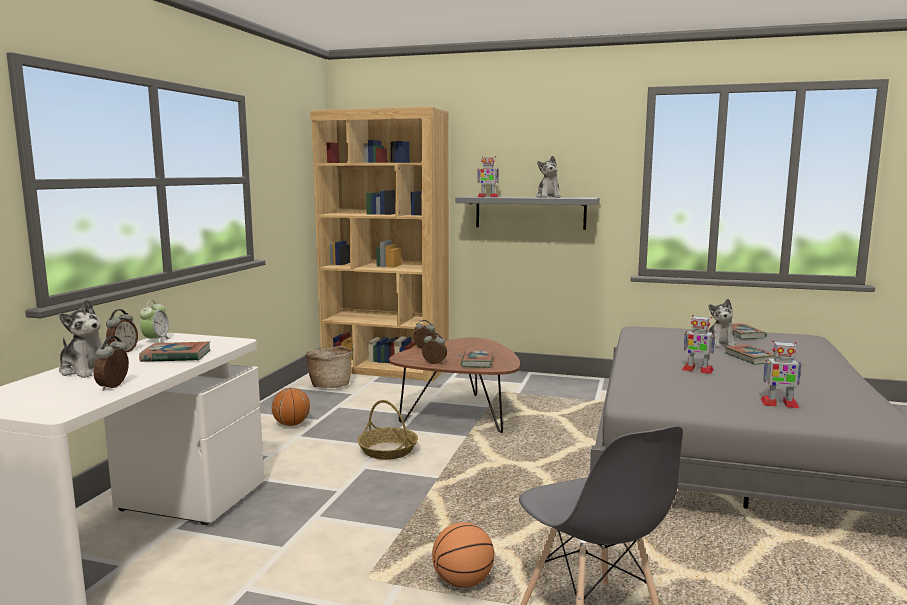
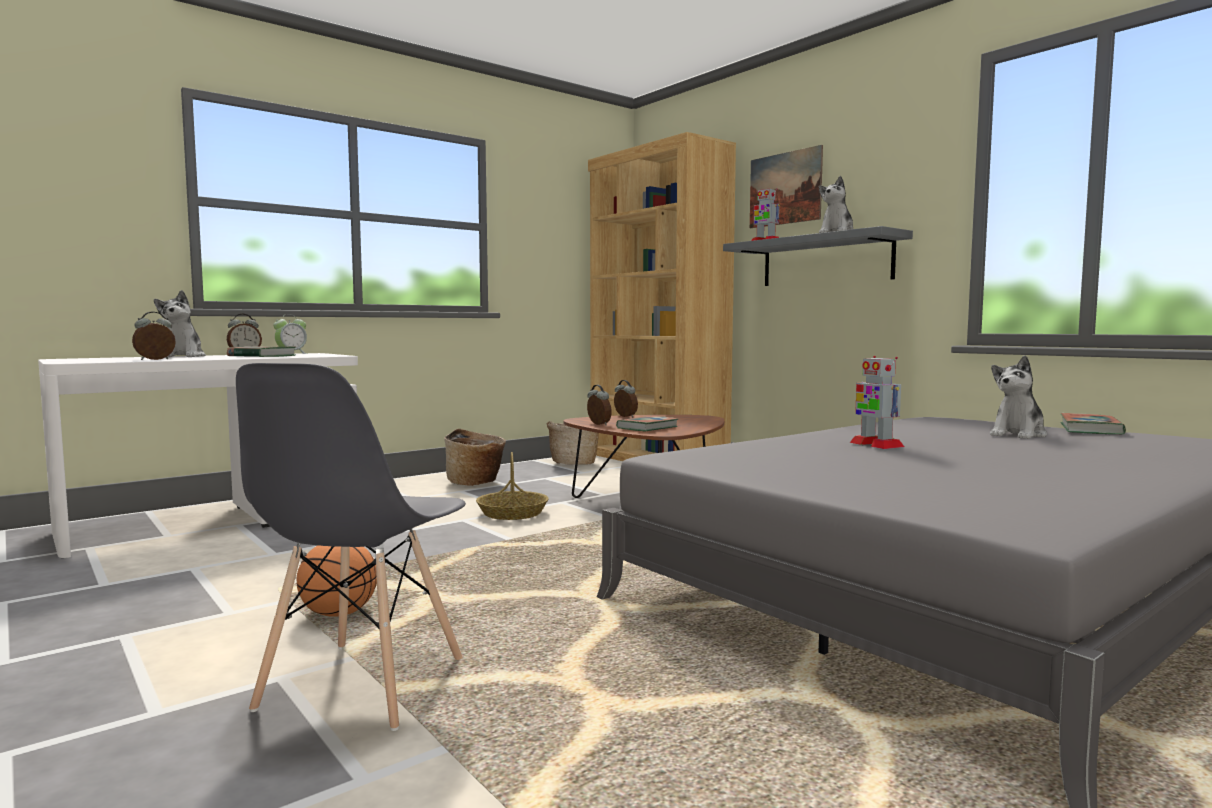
camera: 35 degrees right, 5 degrees down
(291, 424) = (476, 483): basketball -> basket
(493, 154) = (785, 188): none -> picture
(751, 357) = (1021, 446): book -> none
(779, 403) = (900, 481): toy robot -> none

